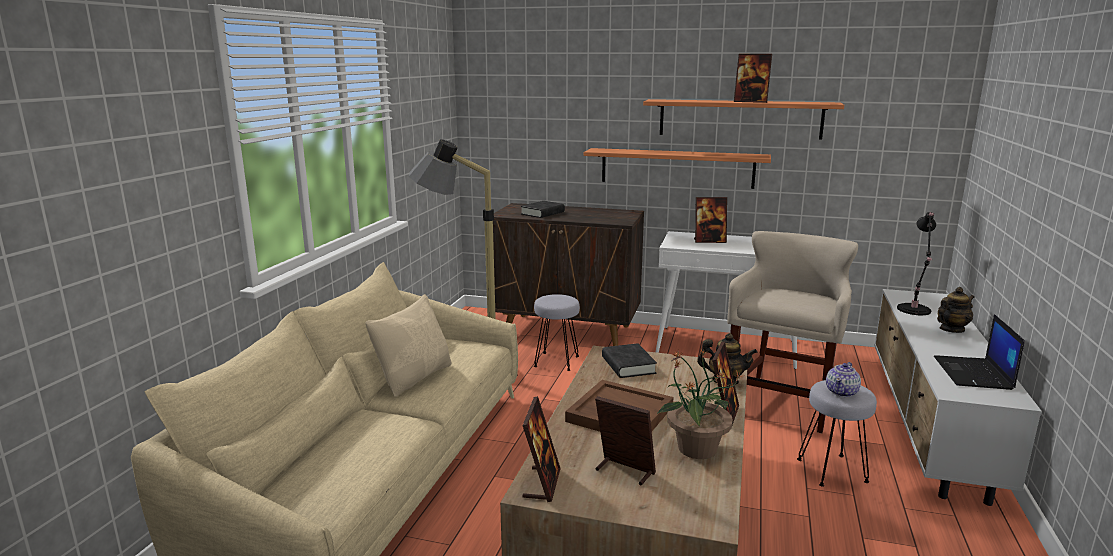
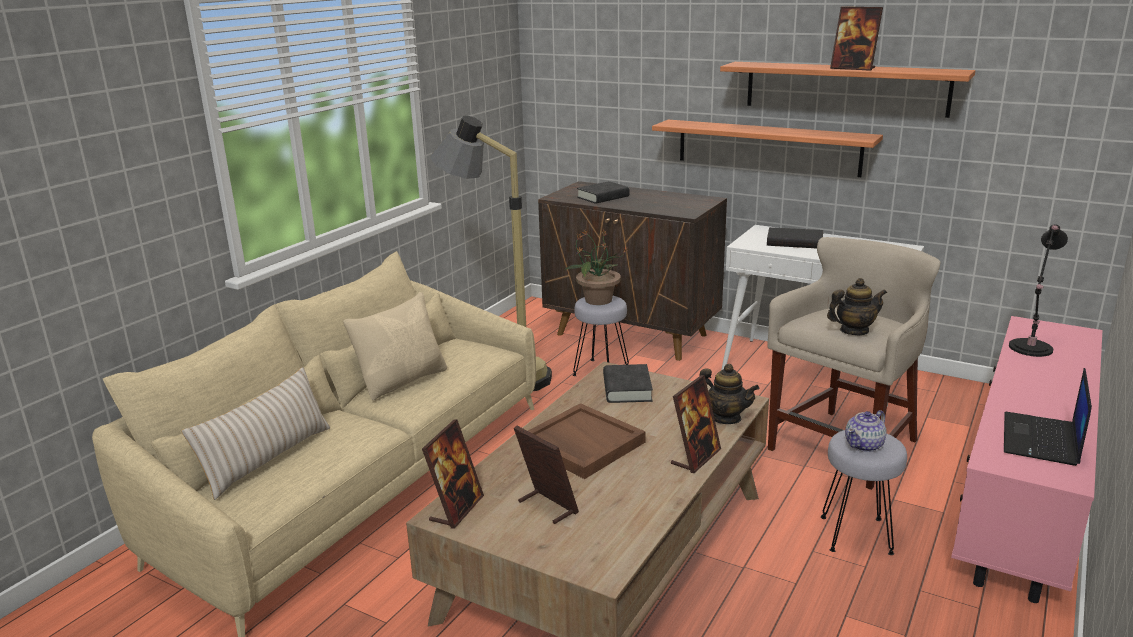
camera: 15 degrees right, 5 degrees up
(316, 461) = (267, 459): none -> beige pillow
(695, 449) = (639, 492): potted plant -> potted plant (597, 300)
(709, 241) = (795, 241): picture frame -> black book
(928, 423) = (1020, 493): white tv stand -> pink tv stand
(951, 329) = (1061, 379): teapot -> teapot (854, 331)

